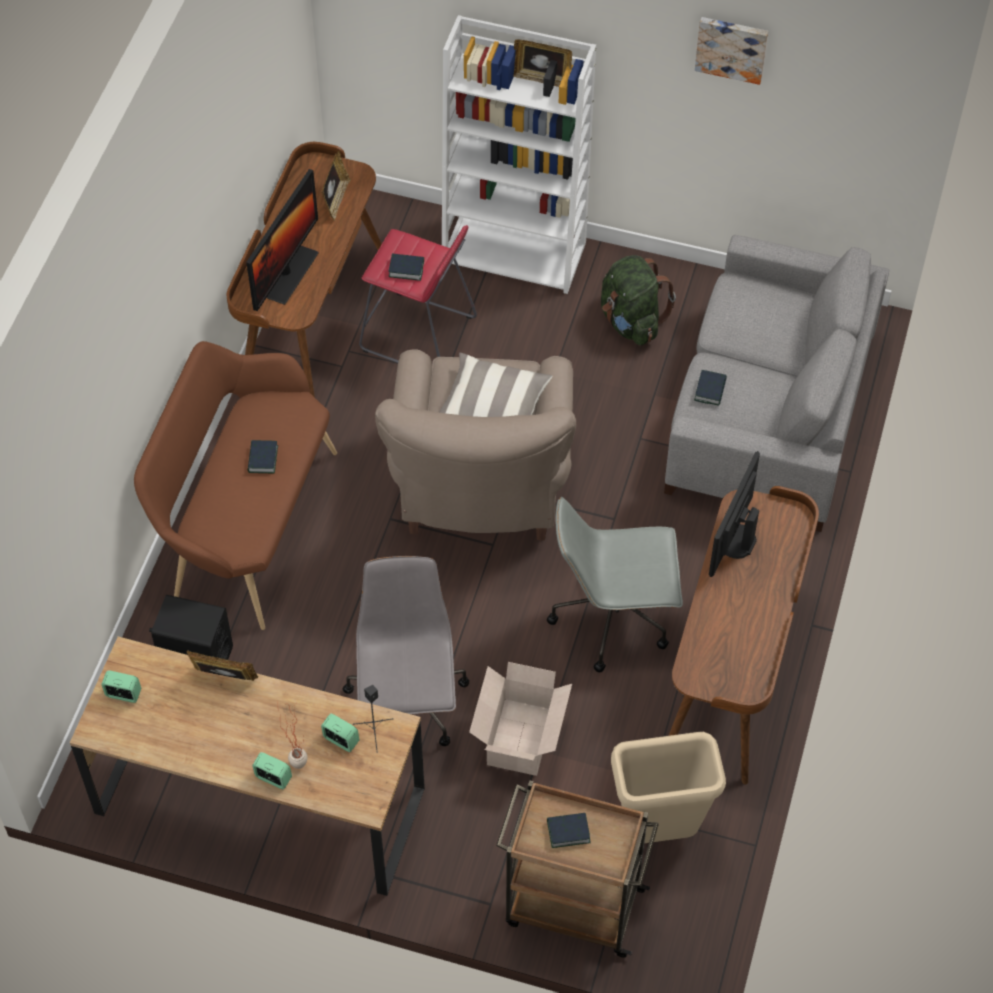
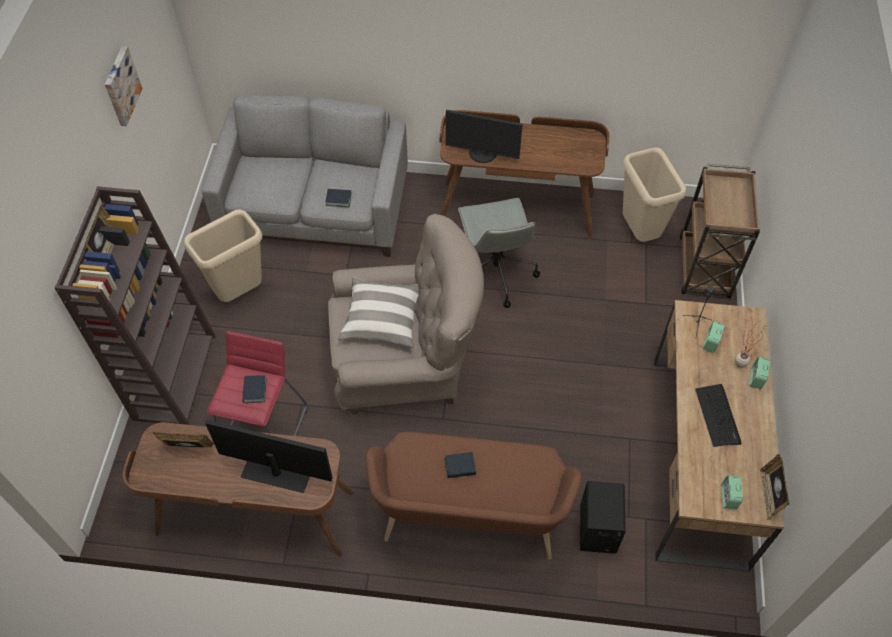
camera: 100 degrees left, 0 degrees up
(224, 678) = (689, 428): picture frame -> picture frame (769, 495)
(232, 715) = (718, 415): none -> keyboard
(408, 704) = (594, 380): grey office chair -> none
(515, 252) = (174, 375): white bookcase -> brown bookcase
(519, 739) = (600, 312): cardboard box -> none
(568, 832) = (728, 207): book -> none
(631, 321) = (240, 292): green backpack -> beige trash can

